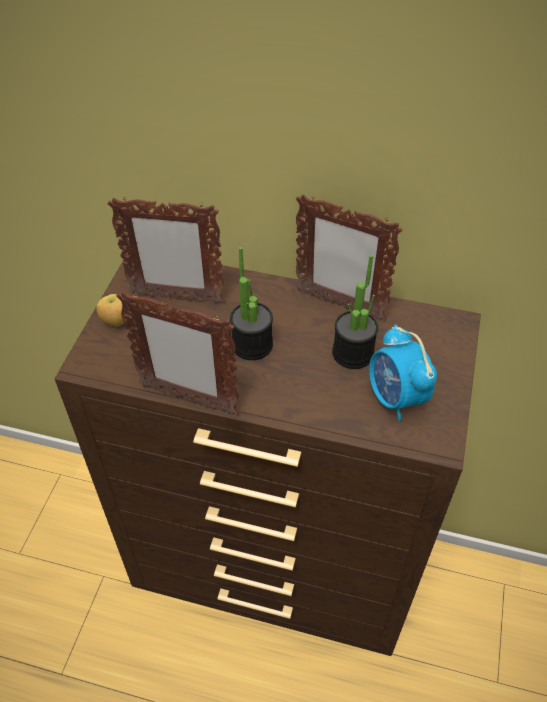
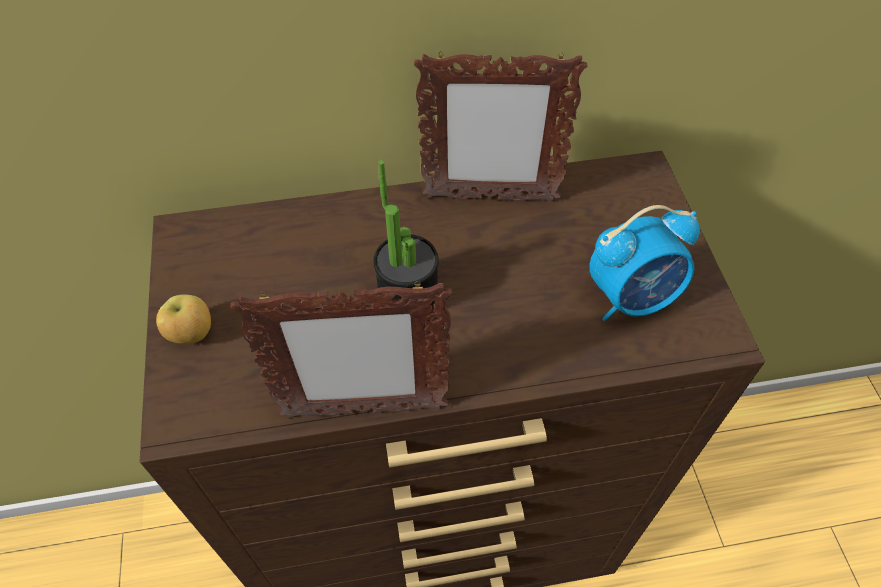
camera: 25 degrees left, 5 degrees up
(176, 298) = (263, 267): picture frame -> none
(352, 353) = (545, 258): potted plant -> none
(395, 398) = (632, 298): alarm clock -> alarm clock turned 60 degrees counterclockwise

